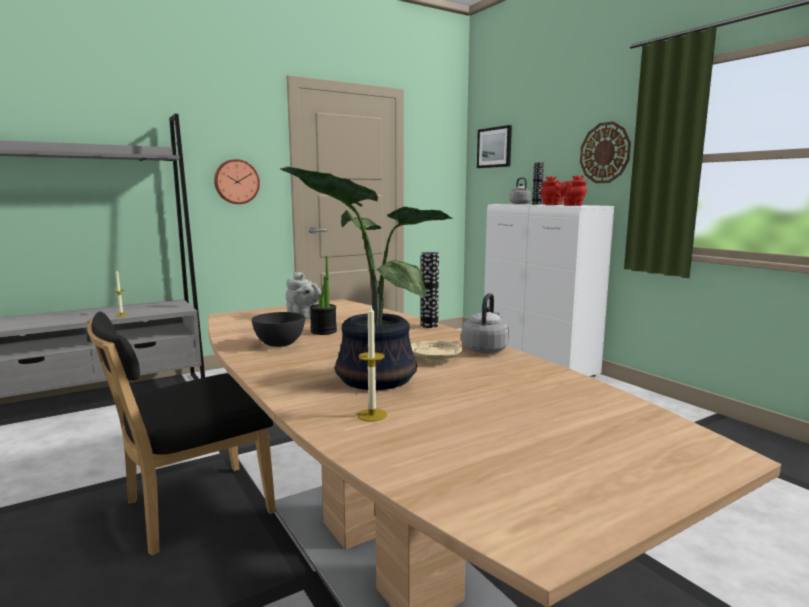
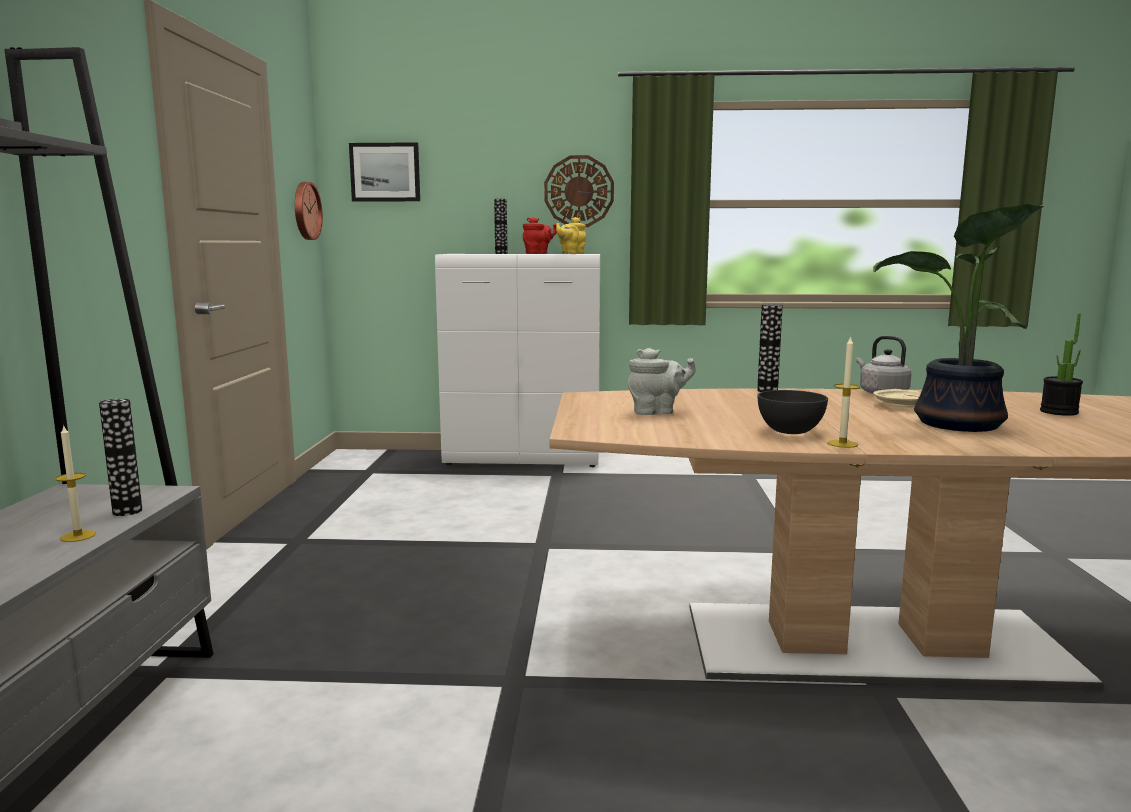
camera: 55 degrees left, 0 degrees up
(154, 312) = (127, 511): none -> vase
(192, 510) = (662, 737): black chair -> none
(236, 181) = (101, 211): wall clock -> wall clock (305, 211)
(323, 331) = (746, 415): potted plant -> potted plant (1058, 412)
(372, 415) = (1068, 436): candle -> candle (842, 444)
(519, 203) = (466, 253): grey kettle -> none
(571, 205) = (571, 254): red teapot -> yellow teapot

